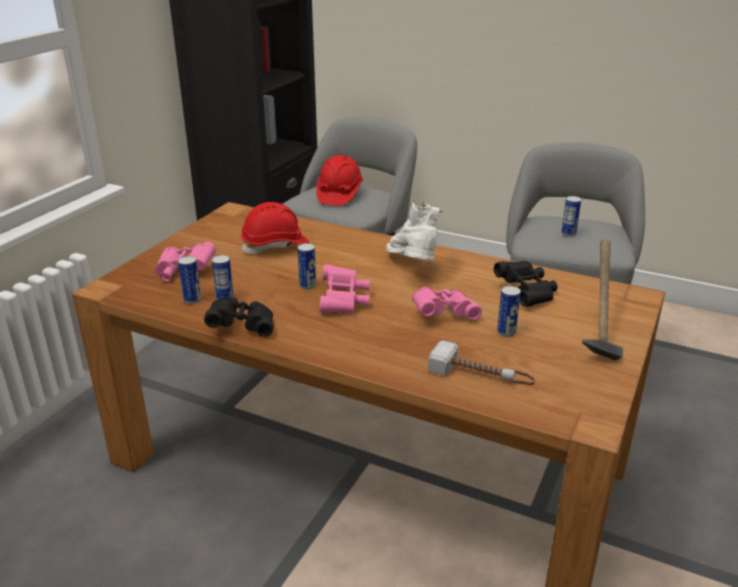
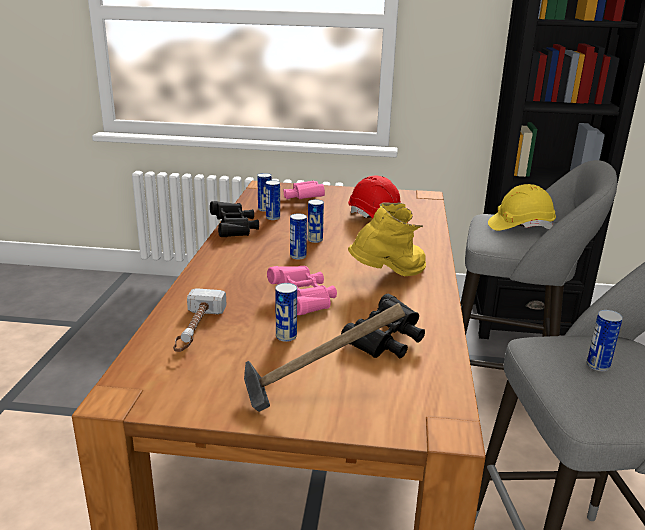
camera: 70 degrees right, 5 degrees down
(339, 195) = (520, 226): red hard hat -> yellow hard hat
(344, 301) = (298, 256): pink binoculars -> can
(413, 267) = (389, 276): white boot -> yellow boot

